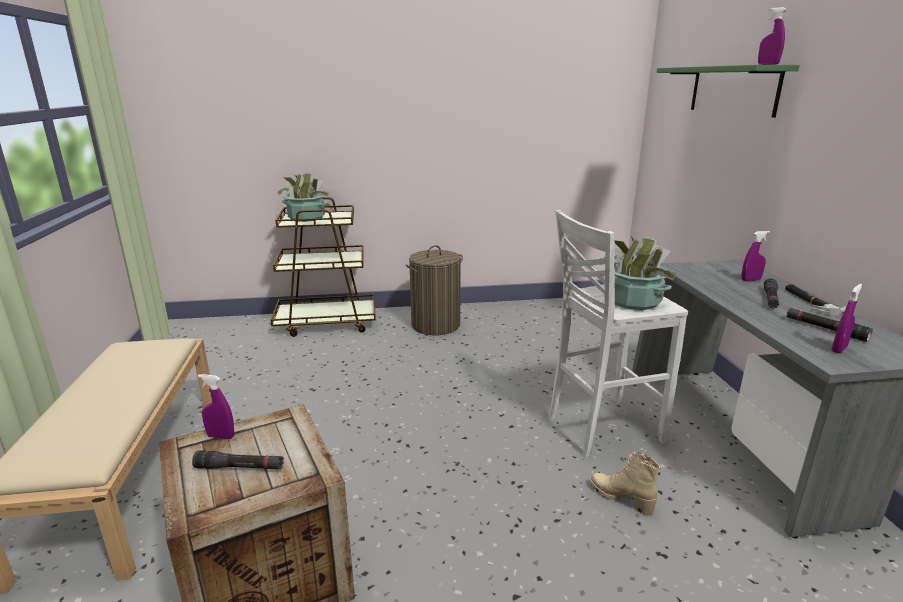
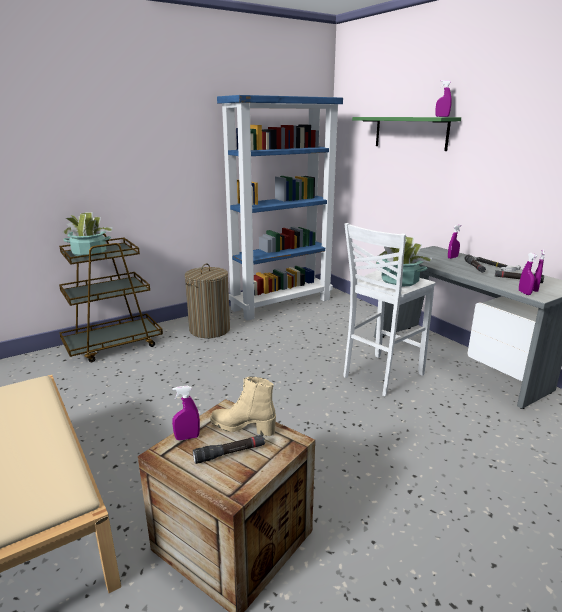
camera: 25 degrees left, 0 degrees up
(543, 310) = (281, 304): none -> blue bookcase
(621, 498) = (423, 414): beige boot -> beige boot (243, 427)
(811, 351) = (524, 293): none -> purple spray bottle

